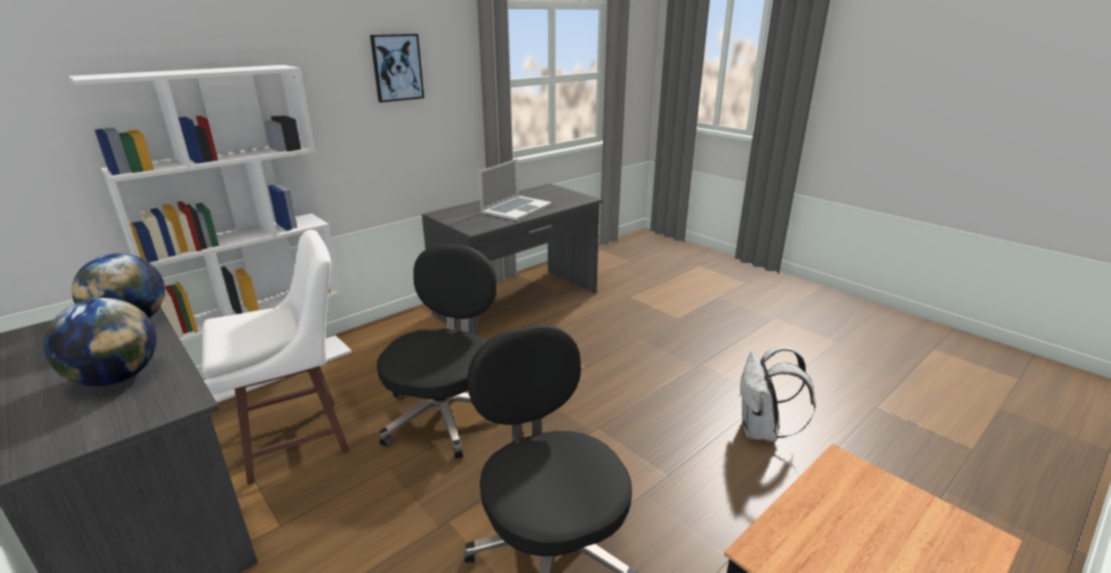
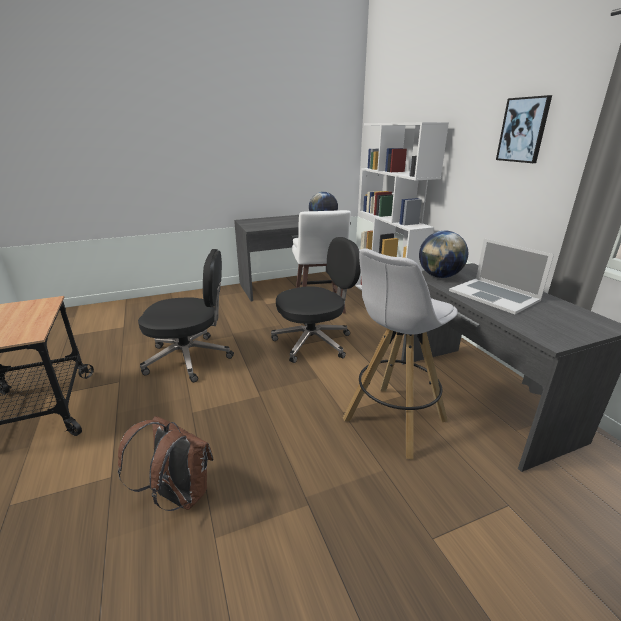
camera: 110 degrees right, 0 degrees up
(117, 378) = (279, 223): globe -> globe (439, 276)
(445, 414) = (314, 342): black office chair -> black office chair turned 60 degrees counterclockwise
(579, 339) = (393, 421): none -> white stool
(762, 431) = (178, 495): white backpack -> brown backpack

